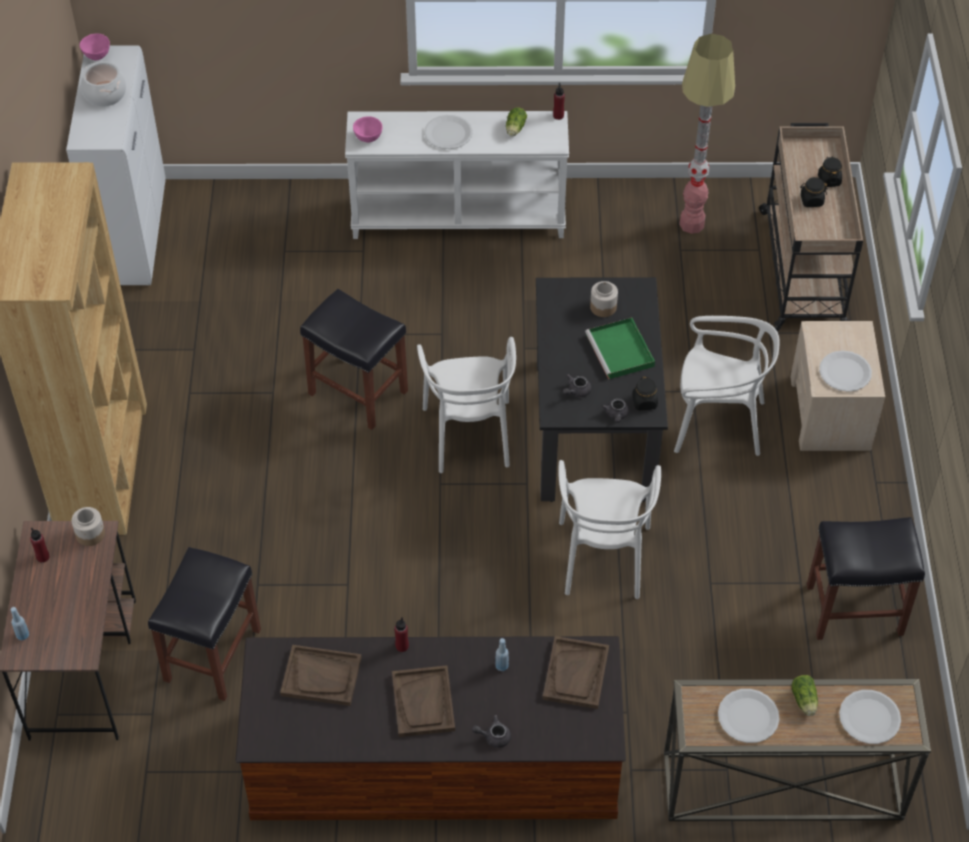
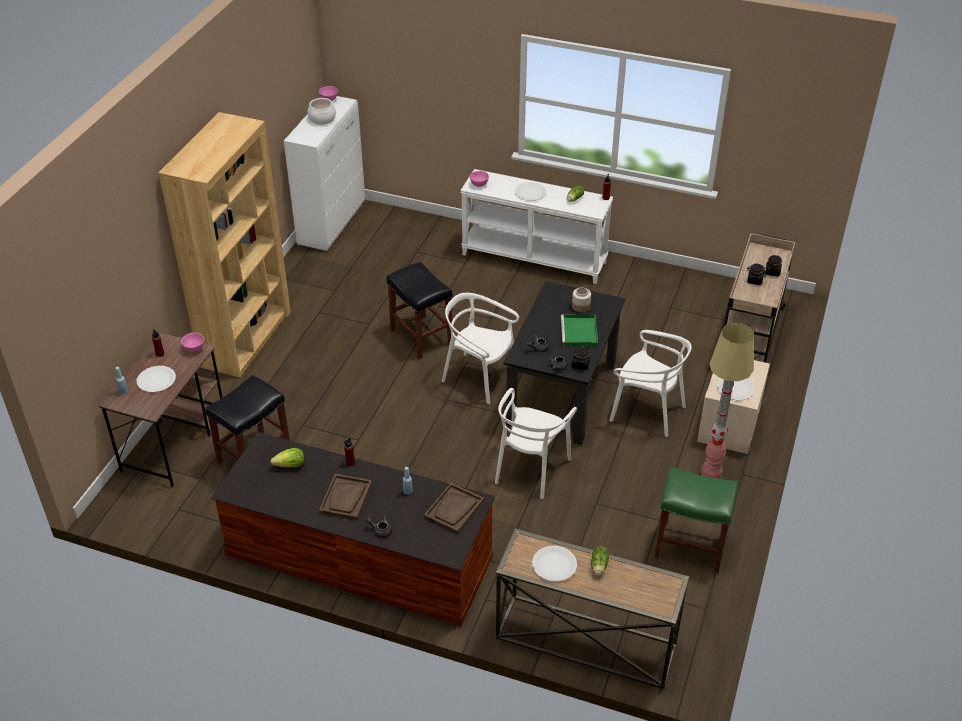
camera: 20 degrees right, 10 degrees down
(91, 534) = (194, 349): jar -> pink bowl
(321, 676) = (290, 465): brown tray -> lettuce
(469, 435) = (479, 377): white chair -> white chair turned 105 degrees clockwise
(691, 224) = (685, 295): floor lamp -> floor lamp (711, 475)
(855, 609) = (691, 546): black stool -> green stool
(869, 718) = (640, 590): white plate -> white plate (156, 380)

